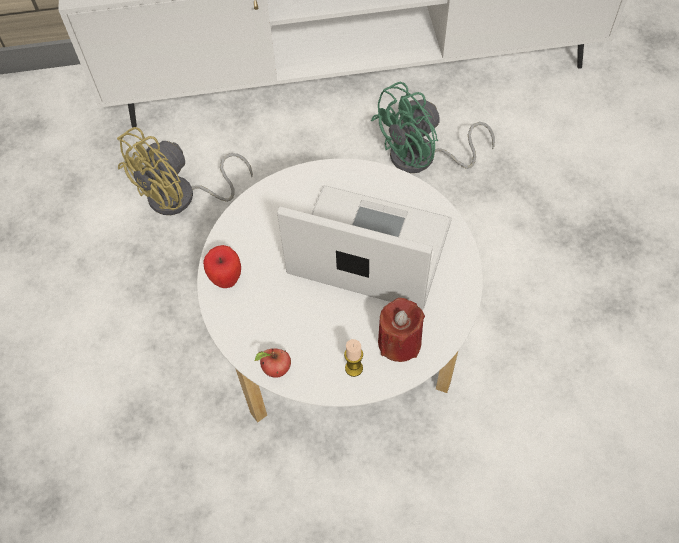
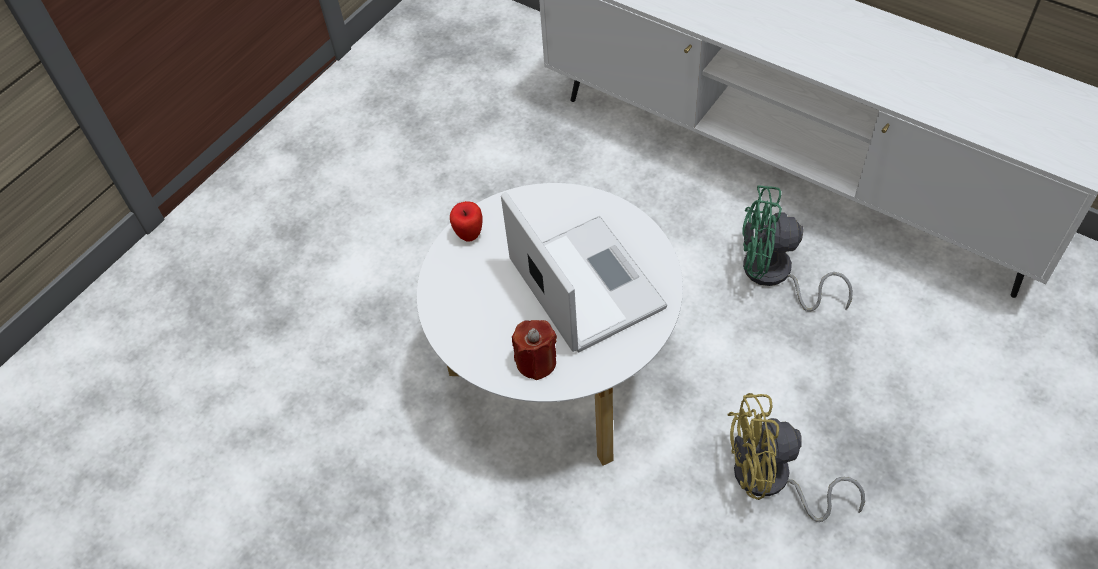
camera: 45 degrees right, 5 degrees down
(182, 198) = (555, 178): yellow fan -> yellow fan (772, 482)
(275, 371) = (438, 316): apple -> none
(354, 368) = (488, 354): candle -> none

